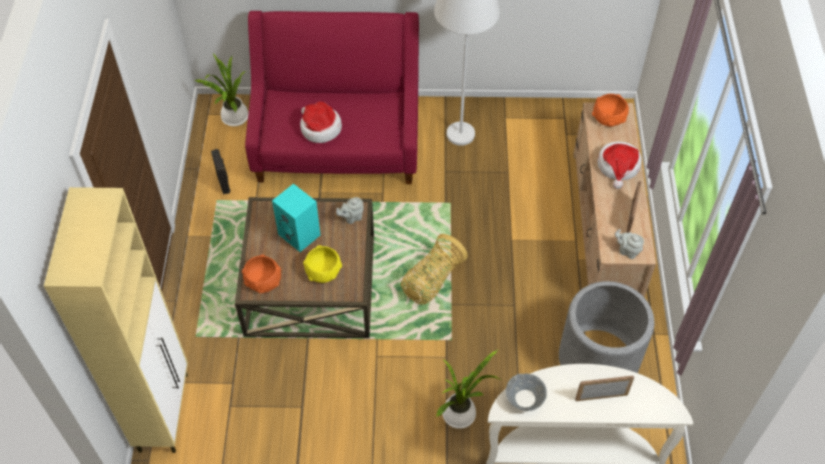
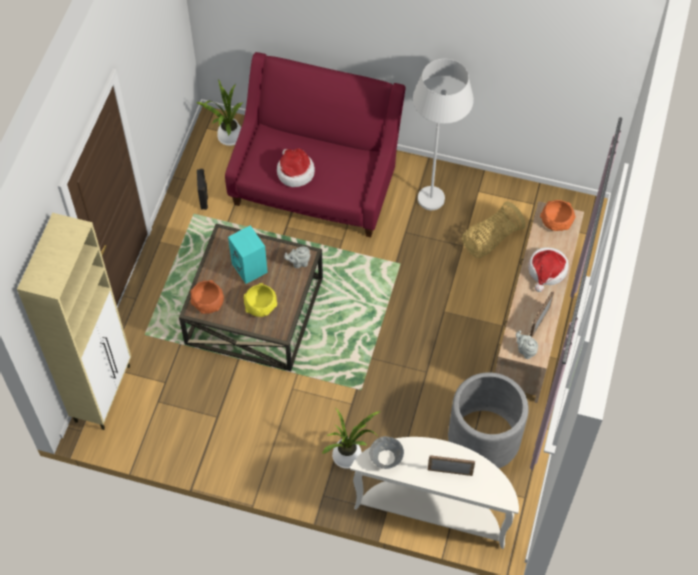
camera: 15 degrees right, 5 degrees up
(432, 280) = (361, 332): basket -> basket (490, 239)

